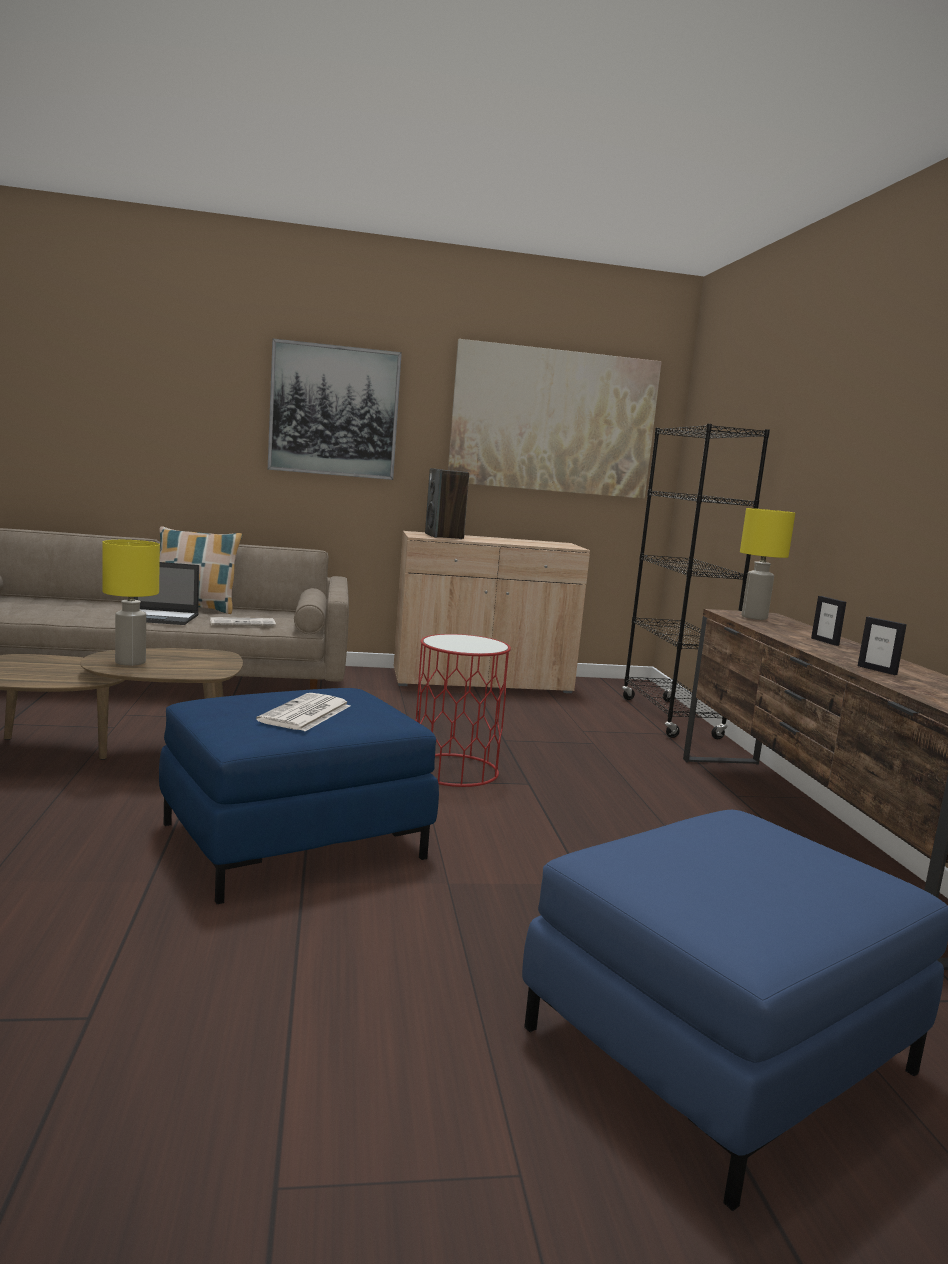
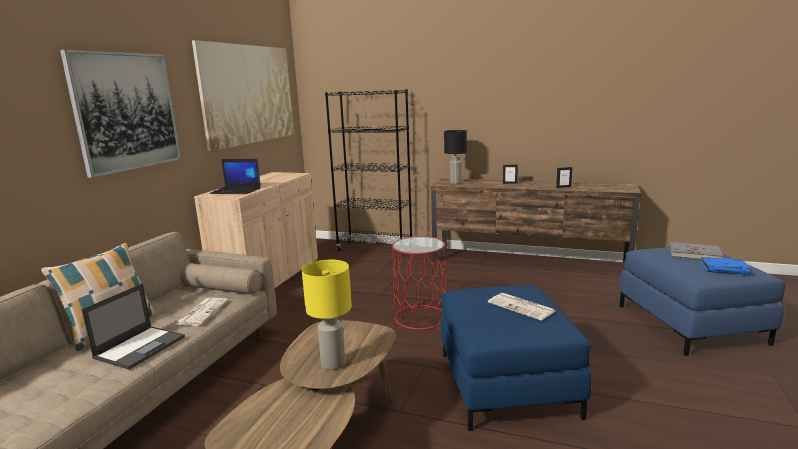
camera: 60 degrees left, 5 degrees up
(444, 536) = (237, 191): speaker -> laptop
(705, 890) = (725, 269): none -> blue book
(754, 617) = (455, 183): yellow table lamp -> black table lamp
(789, 864) = (694, 254): none -> grey book

